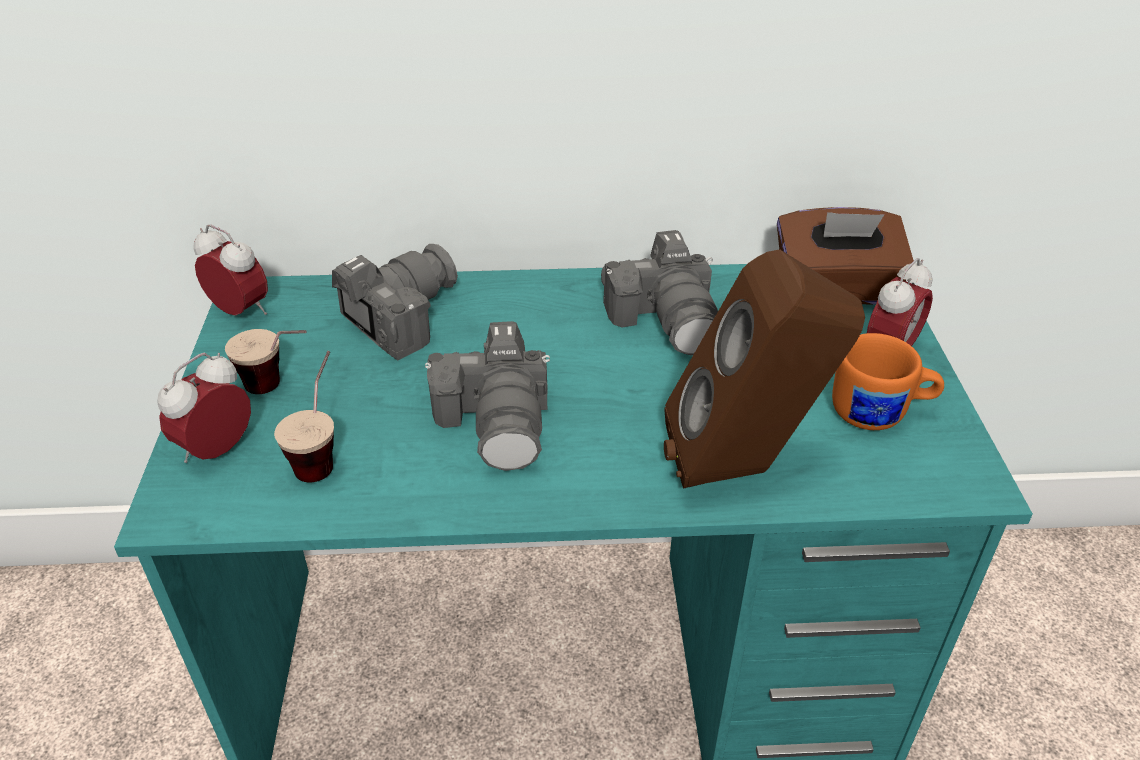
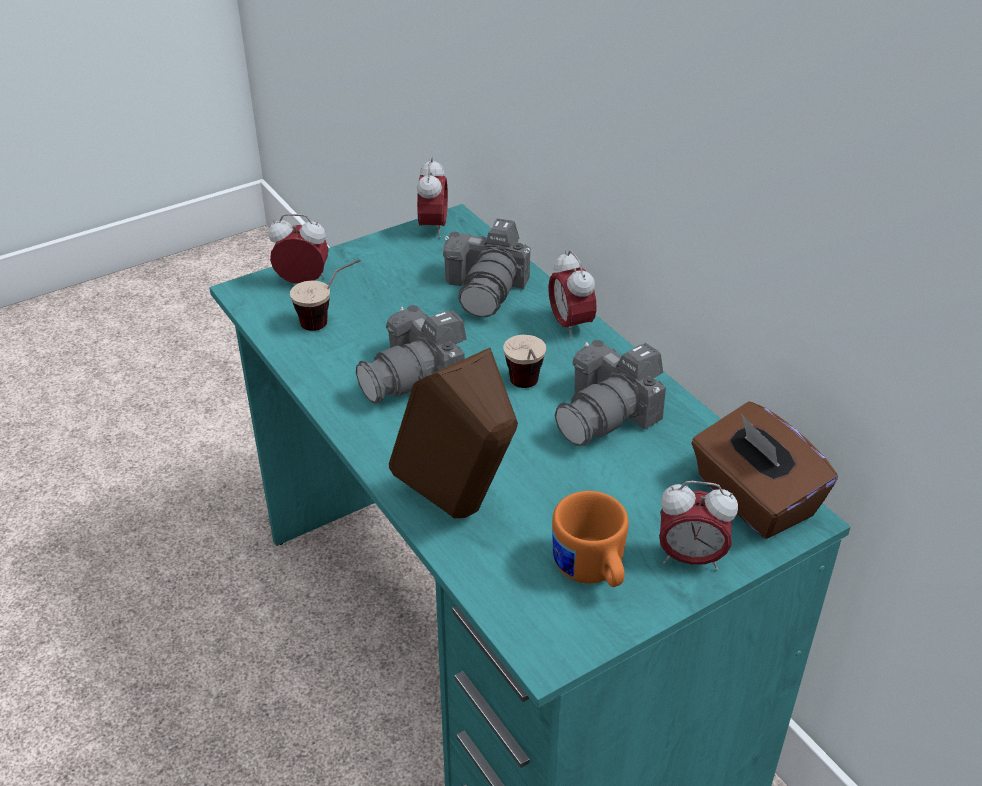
camera: 60 degrees right, 0 degrees up
(280, 389) = (373, 278): cup -> cup (527, 391)
(397, 317) = (487, 289): camera -> camera turned 90 degrees clockwise
(514, 290) = (570, 325): none -> alarm clock

